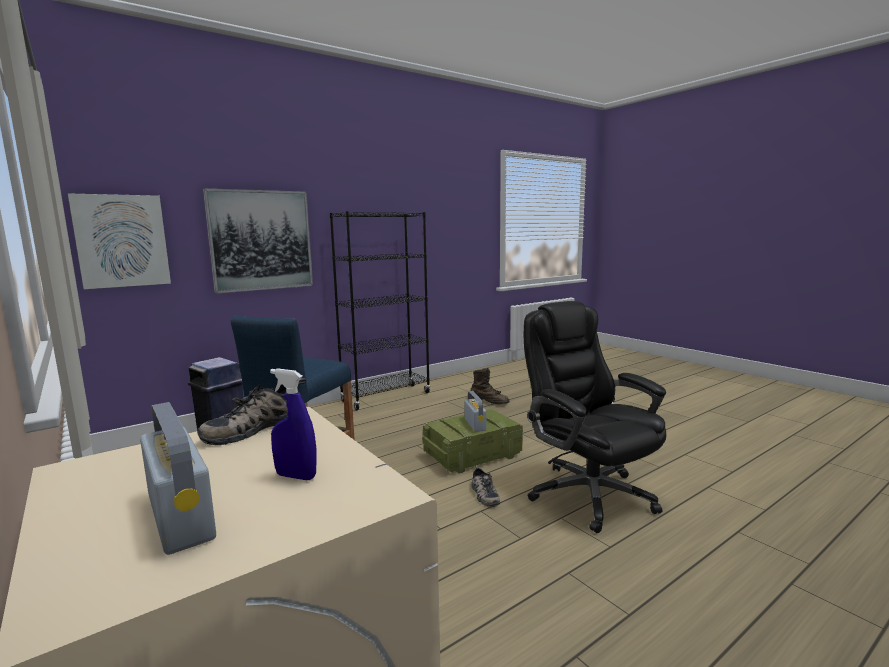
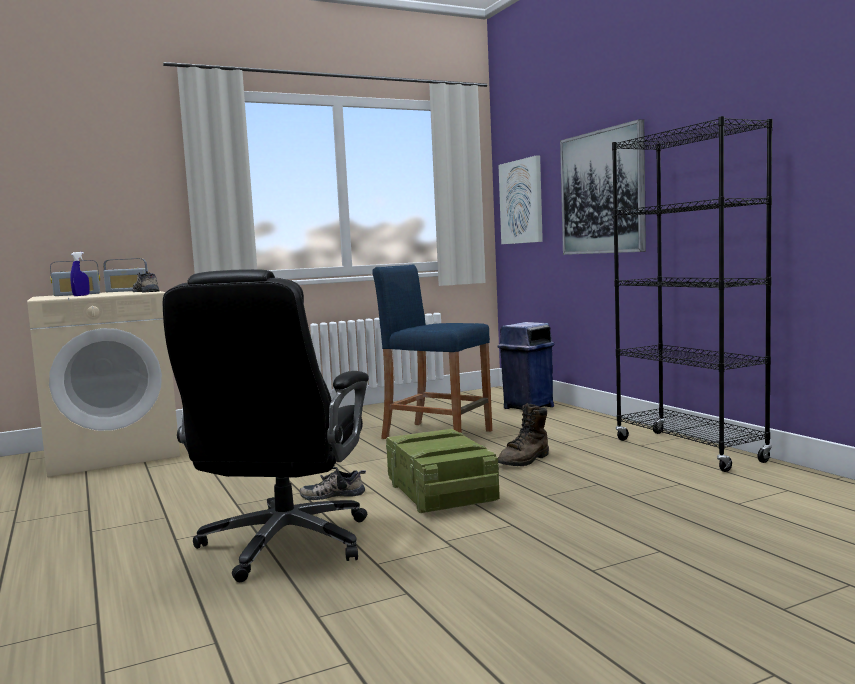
camera: 100 degrees right, 5 degrees down
(475, 424) = (433, 445): radio -> radio (127, 291)
(489, 401) = (689, 512): brown boot -> brown boot (525, 460)
(588, 494) = (284, 545): black office chair -> black office chair turned 120 degrees clockwise

